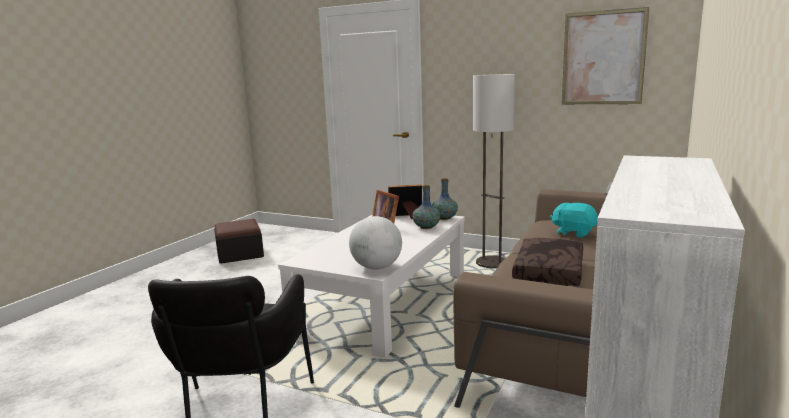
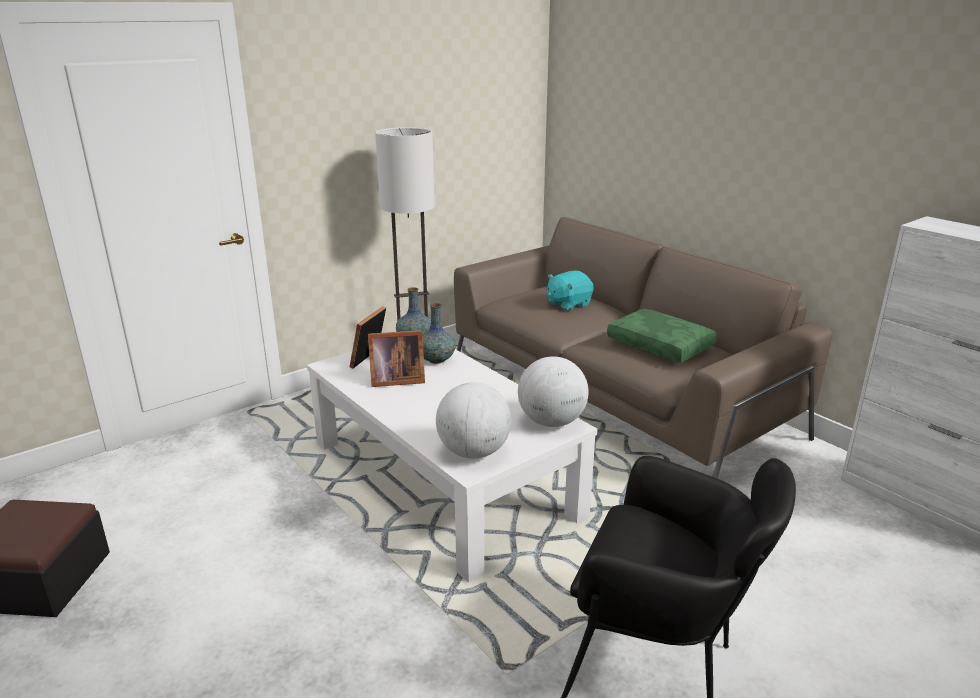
camera: 65 degrees left, 10 degrees up
(318, 258) = (474, 452): none -> globe
(550, 272) = (661, 345): brown pillow -> green pillow
(603, 58) = (476, 99): picture -> none

